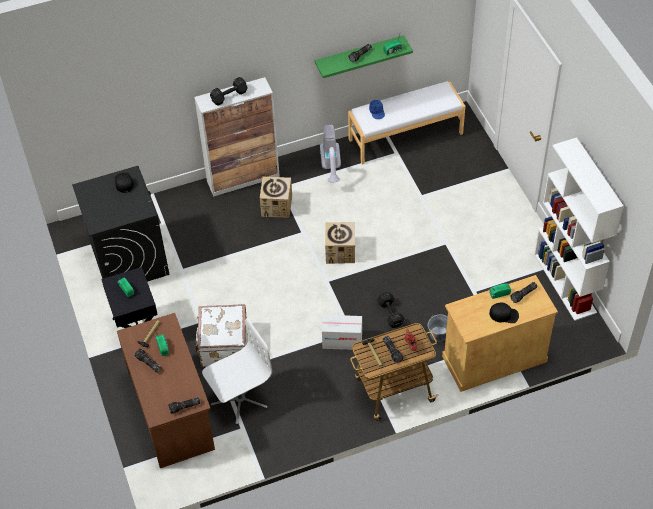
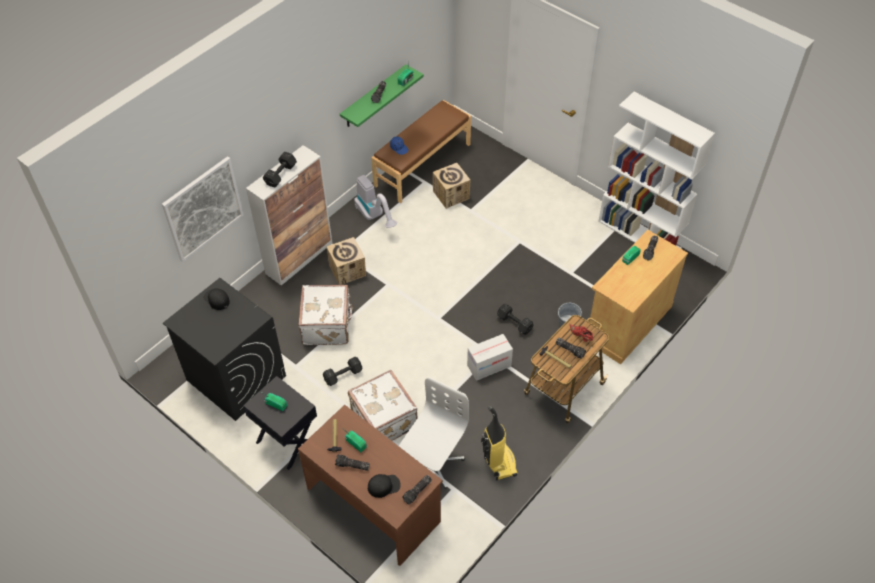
camera: 30 degrees left, 0 degrees up
(147, 101) = (203, 208): none -> picture
(214, 294) = (342, 375): none -> black dumbbell
(230, 246) = (328, 325): none -> white suitcase
(295, 424) = (498, 461): none -> vacuum cleaner
(340, 252) = (433, 287): cardboard box -> cardboard box (451, 195)
(405, 136) = (422, 164): white bench -> brown bench
(504, 314) = (647, 274): black cap -> black cap (384, 486)

